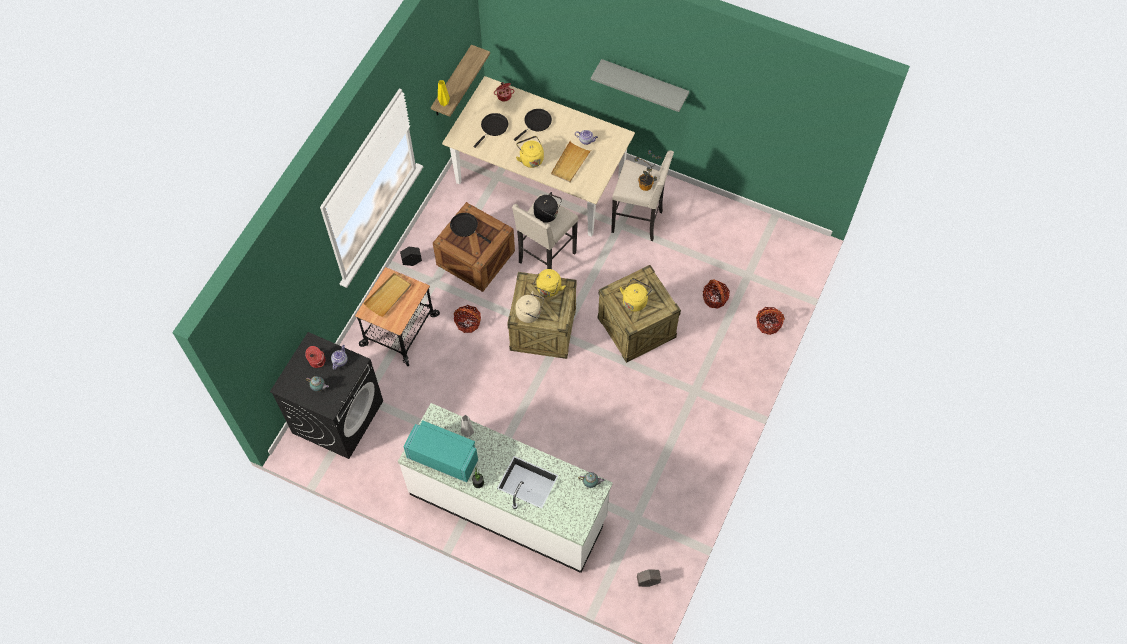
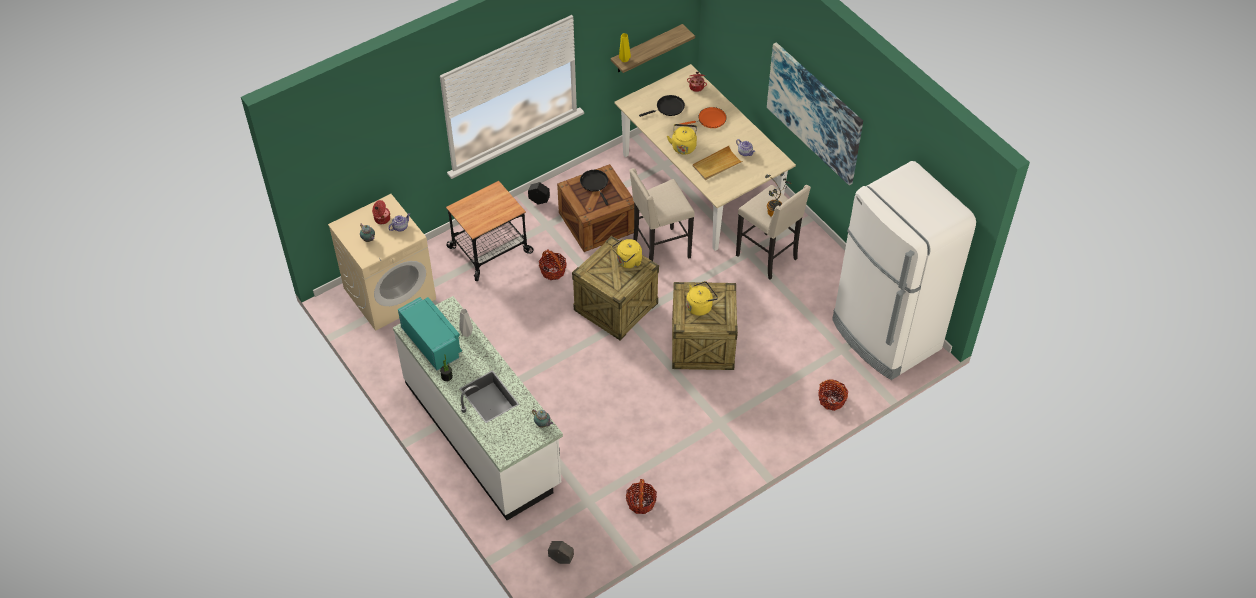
camera: 30 degrees right, 10 degrees down
(338, 416) = (390, 293): black washing machine -> beige washing machine
(388, 296) = (485, 204): beige tray -> none
(530, 314) = (597, 274): beige kettle -> none
(536, 123) = (709, 120): black frying pan -> orange frying pan
(547, 214) = (666, 197): black kettle -> none
(644, 82) = (814, 112): grey shelf -> picture
(715, 298) = (795, 354): basket -> basket (641, 502)
(773, 246) = (885, 336): none -> white fridge

